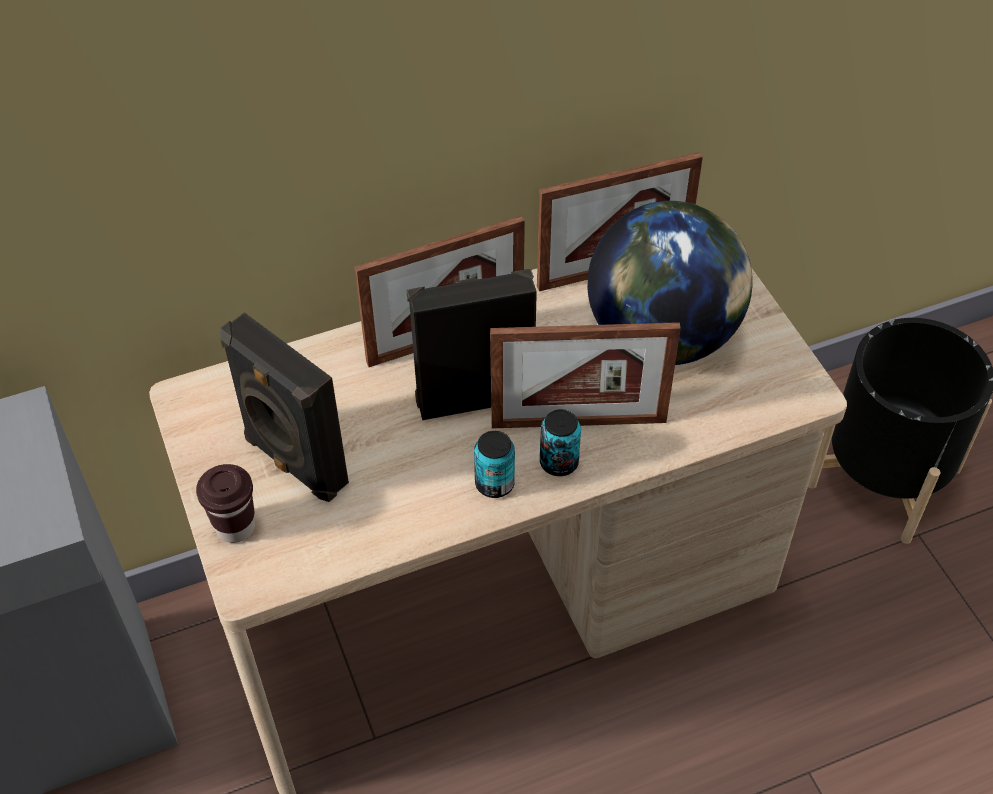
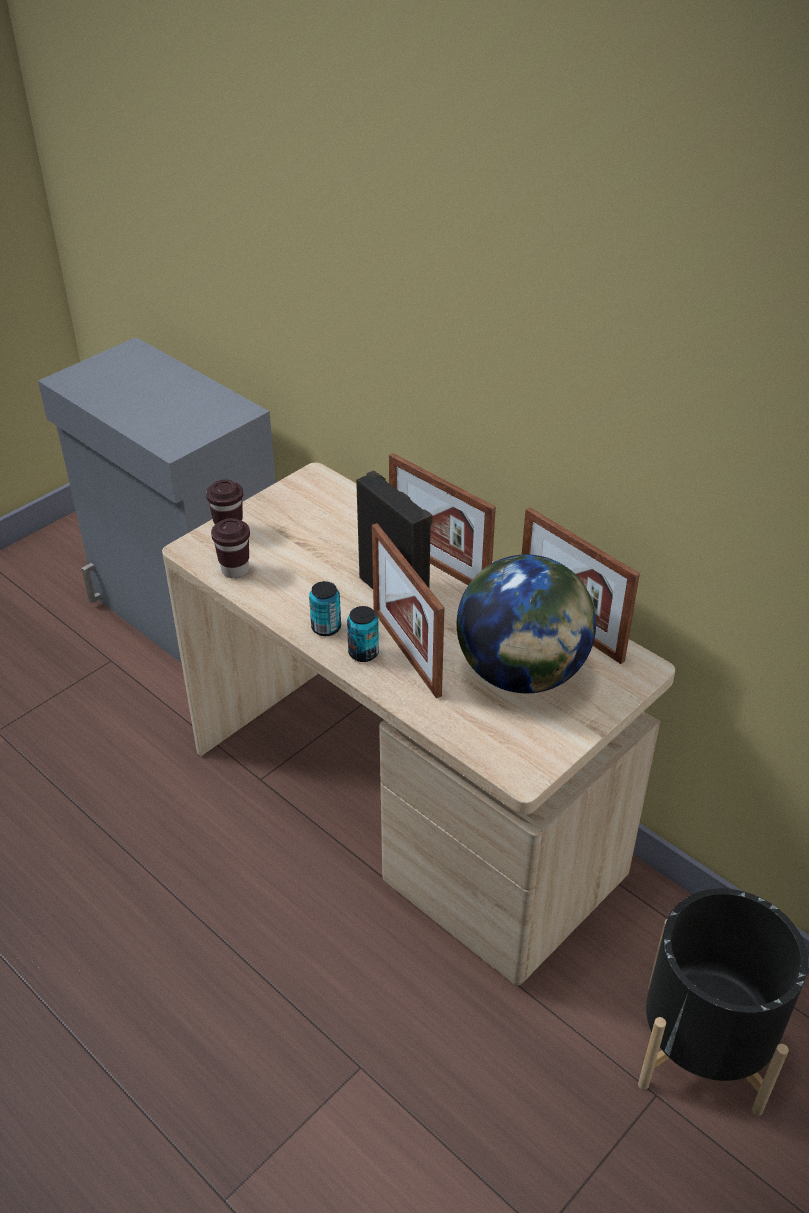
camera: 65 degrees right, 10 degrees down
(294, 463) = (291, 536): black speaker -> none
(325, 545) = (235, 570): none -> brown cup

